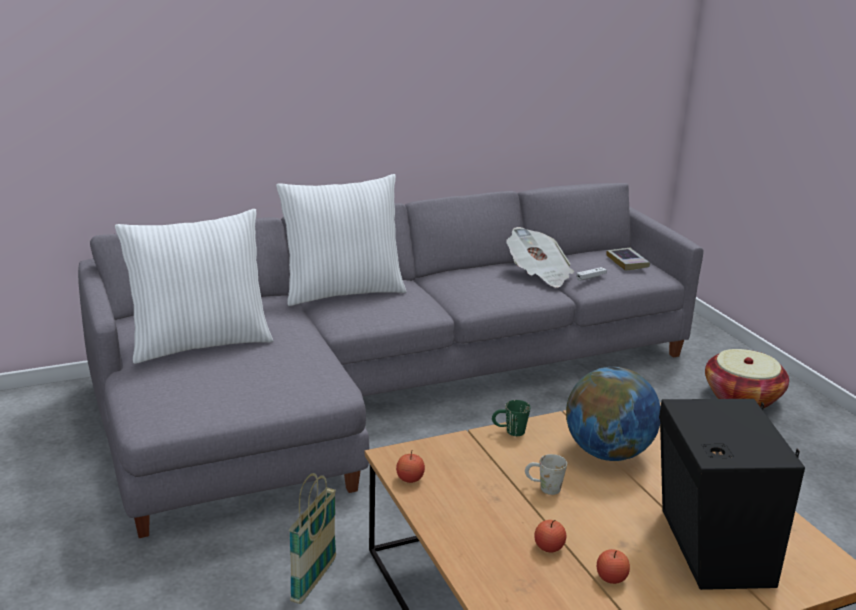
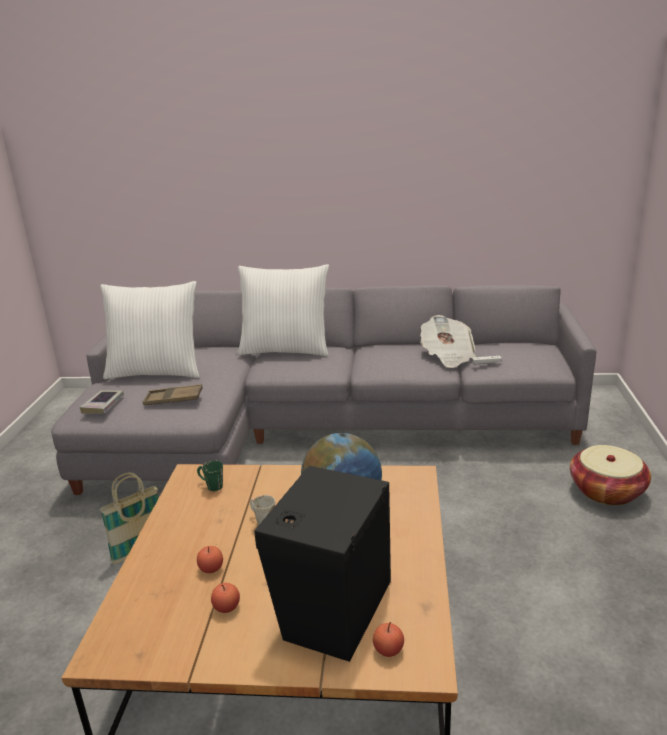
camera: 30 degrees right, 0 degrees up
(274, 373) = (173, 399): none -> brown tray
(410, 479) = (180, 491): apple -> apple (388, 650)
(509, 431) = (288, 472): green mug -> green mug (211, 485)
(627, 262) = (533, 355): book -> book (103, 405)

